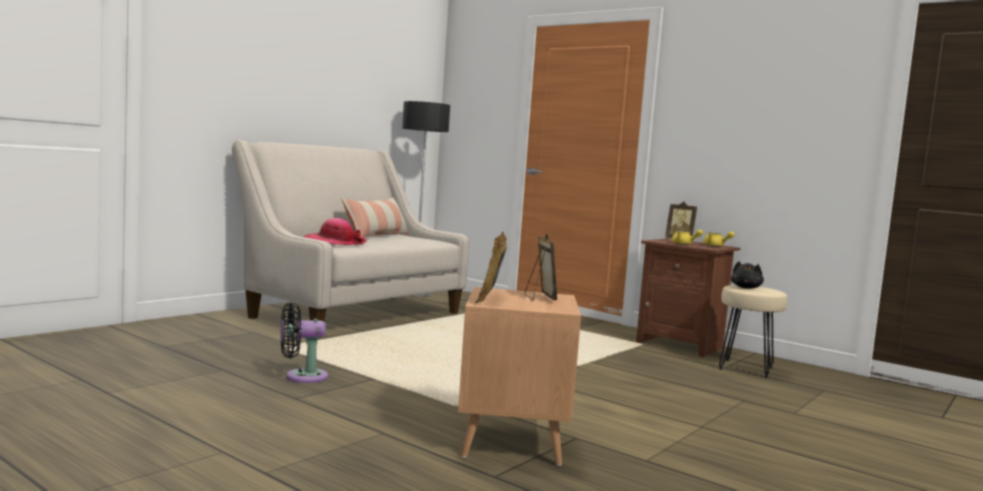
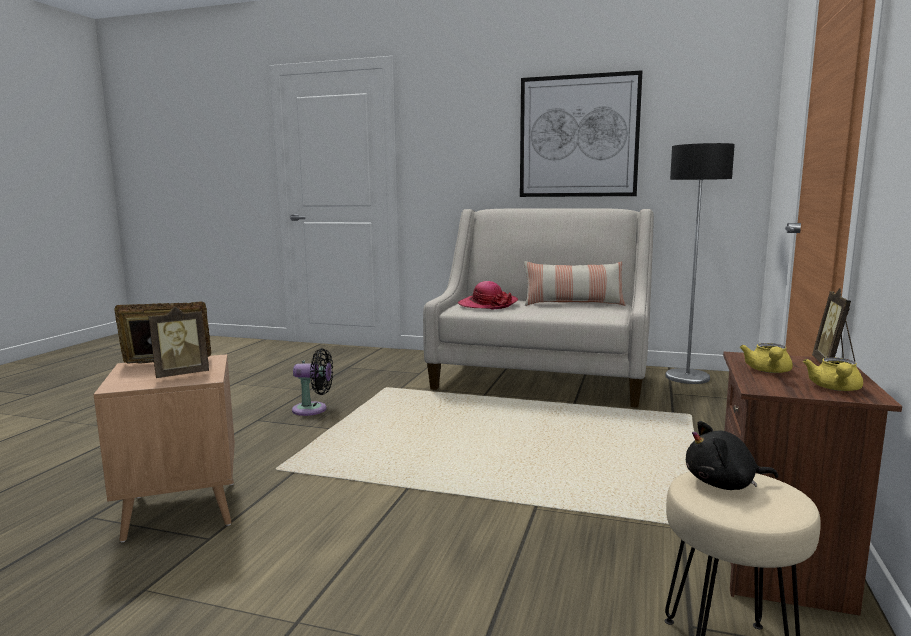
camera: 70 degrees right, 5 degrees up
(302, 377) = (313, 409): black fan -> black fan turned 135 degrees clockwise
(328, 78) = (578, 136): none -> picture

